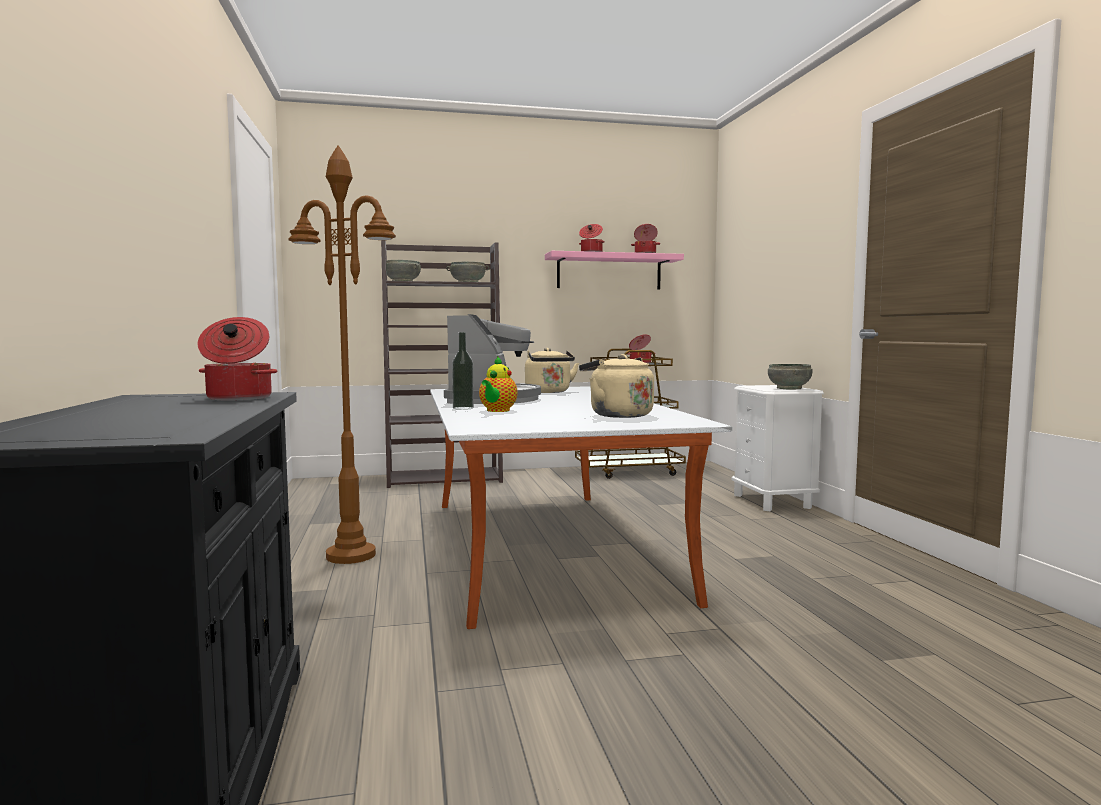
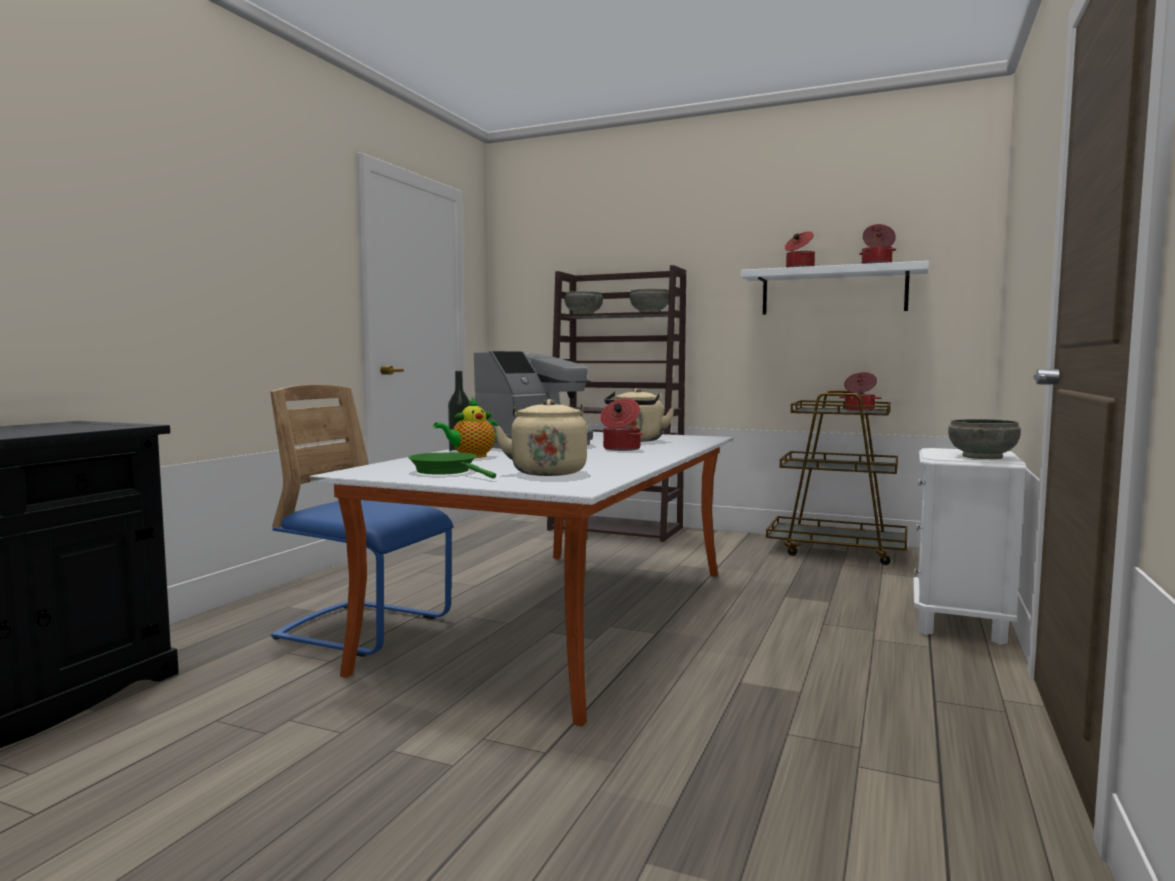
camera: 35 degrees right, 0 degrees up
(238, 398) = (89, 427): cooking pot -> cooking pot (620, 449)
(351, 555) = (395, 587): brown floor lamp -> none
(402, 592) = (365, 629): none -> blue chair
(547, 421) = (447, 471): none -> green frying pan
(609, 272) = (833, 291): pink shelf -> white shelf

